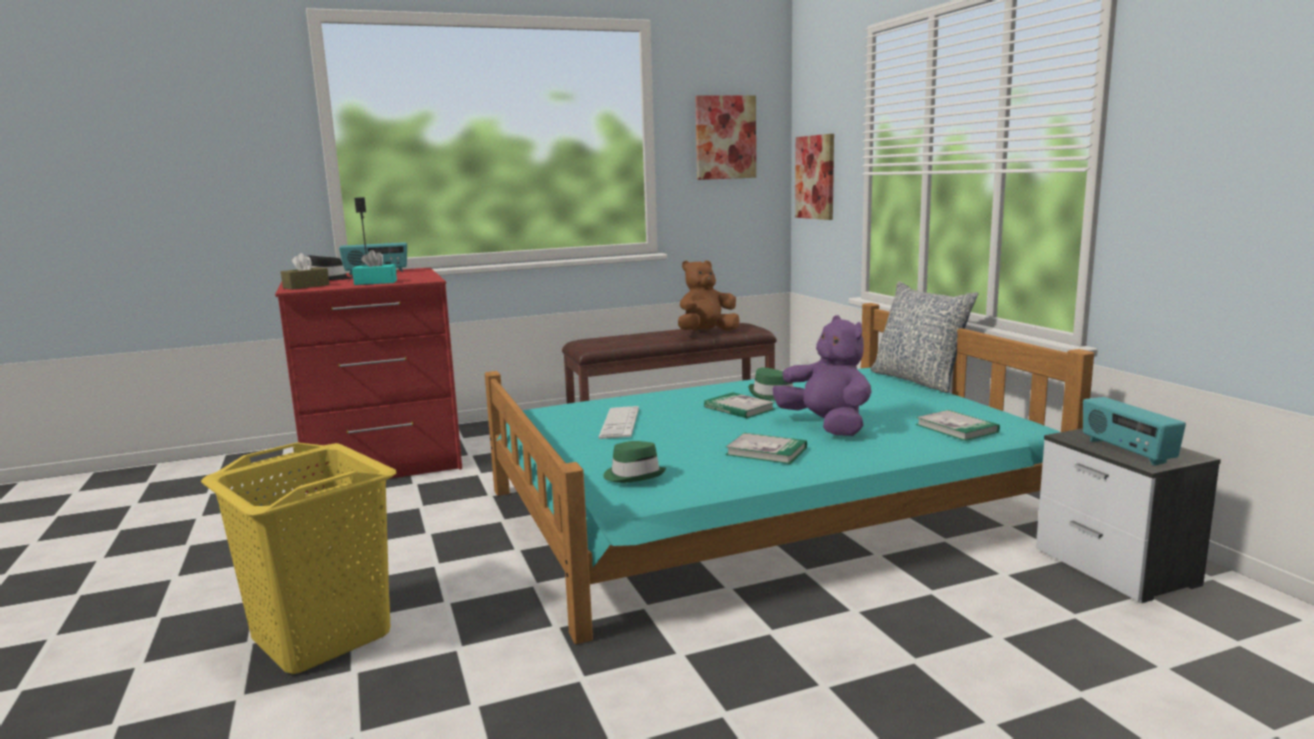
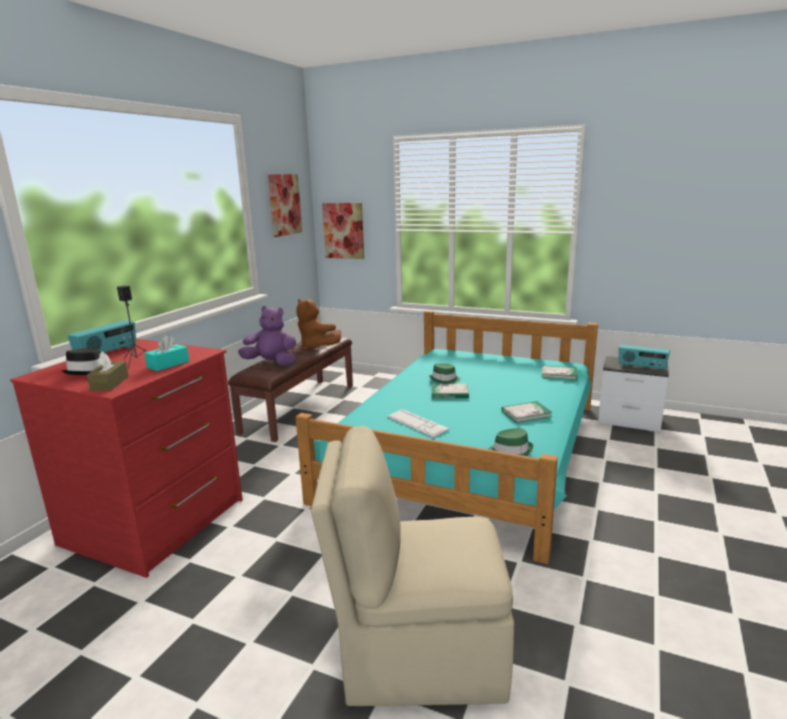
camera: 45 degrees left, 5 degrees up
(322, 635) = (418, 653): yellow laundry basket -> beige chair
(706, 333) = (316, 347): brown plush toy -> brown plush toy turned 60 degrees counterclockwise
(826, 426) = (512, 390): purple plush toy -> purple plush toy (271, 363)
(918, 380) = (477, 351): pillow -> none

